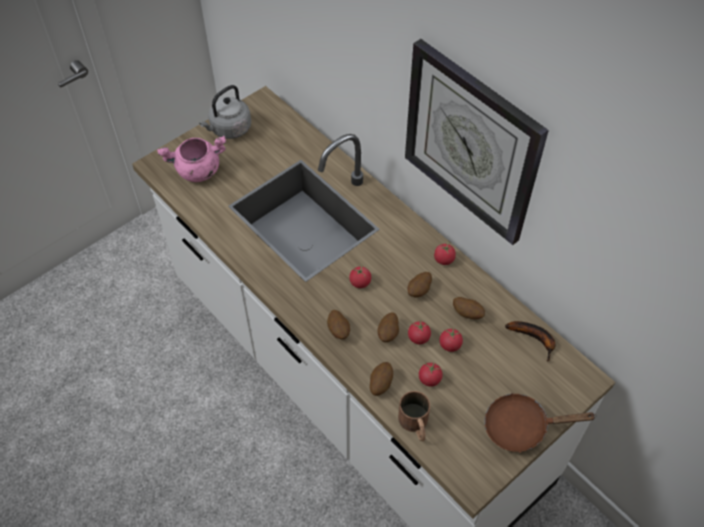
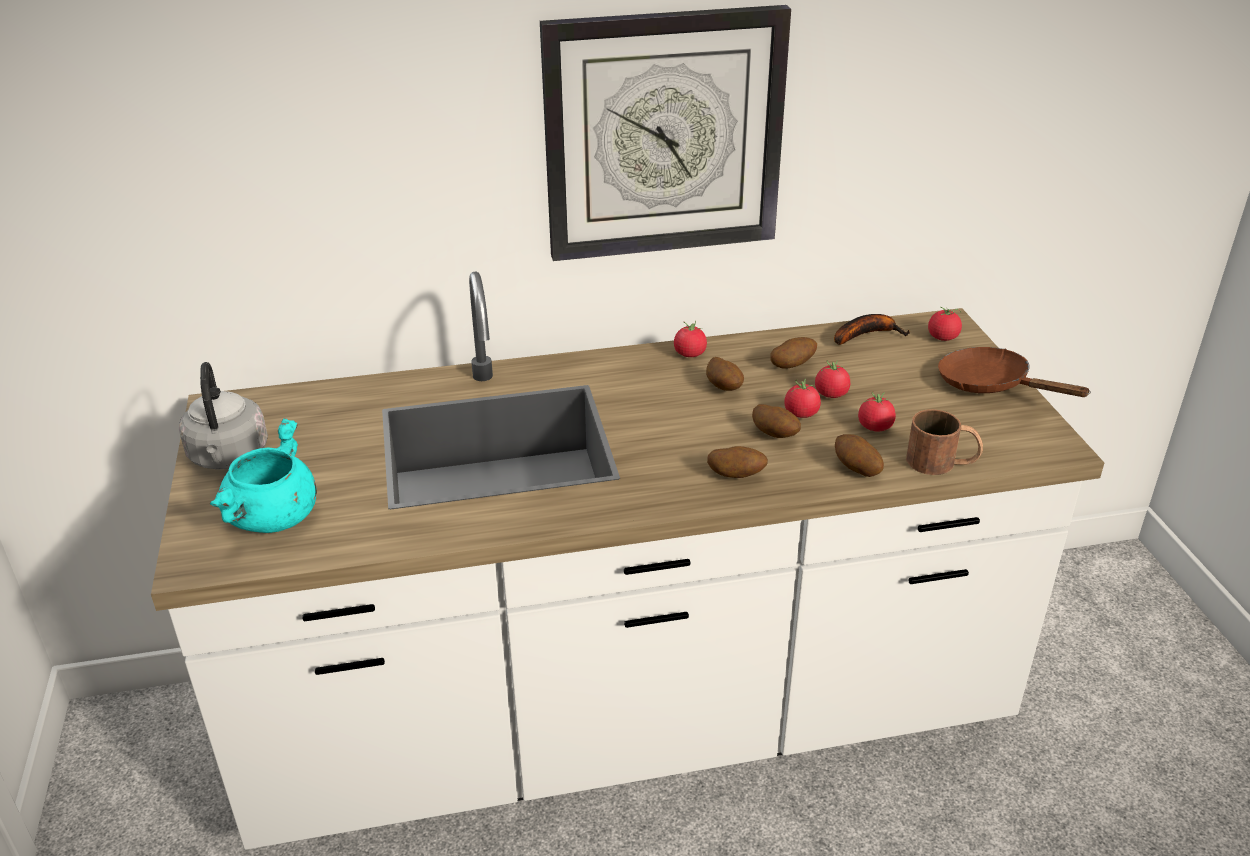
camera: 60 degrees left, 20 degrees down
(197, 171) = (273, 519): pink cooking pot -> turquoise cooking pot
(360, 282) = (666, 430): tomato -> tomato (942, 337)
(522, 427) = (991, 385): brown frying pan -> brown frying pan turned 105 degrees clockwise

